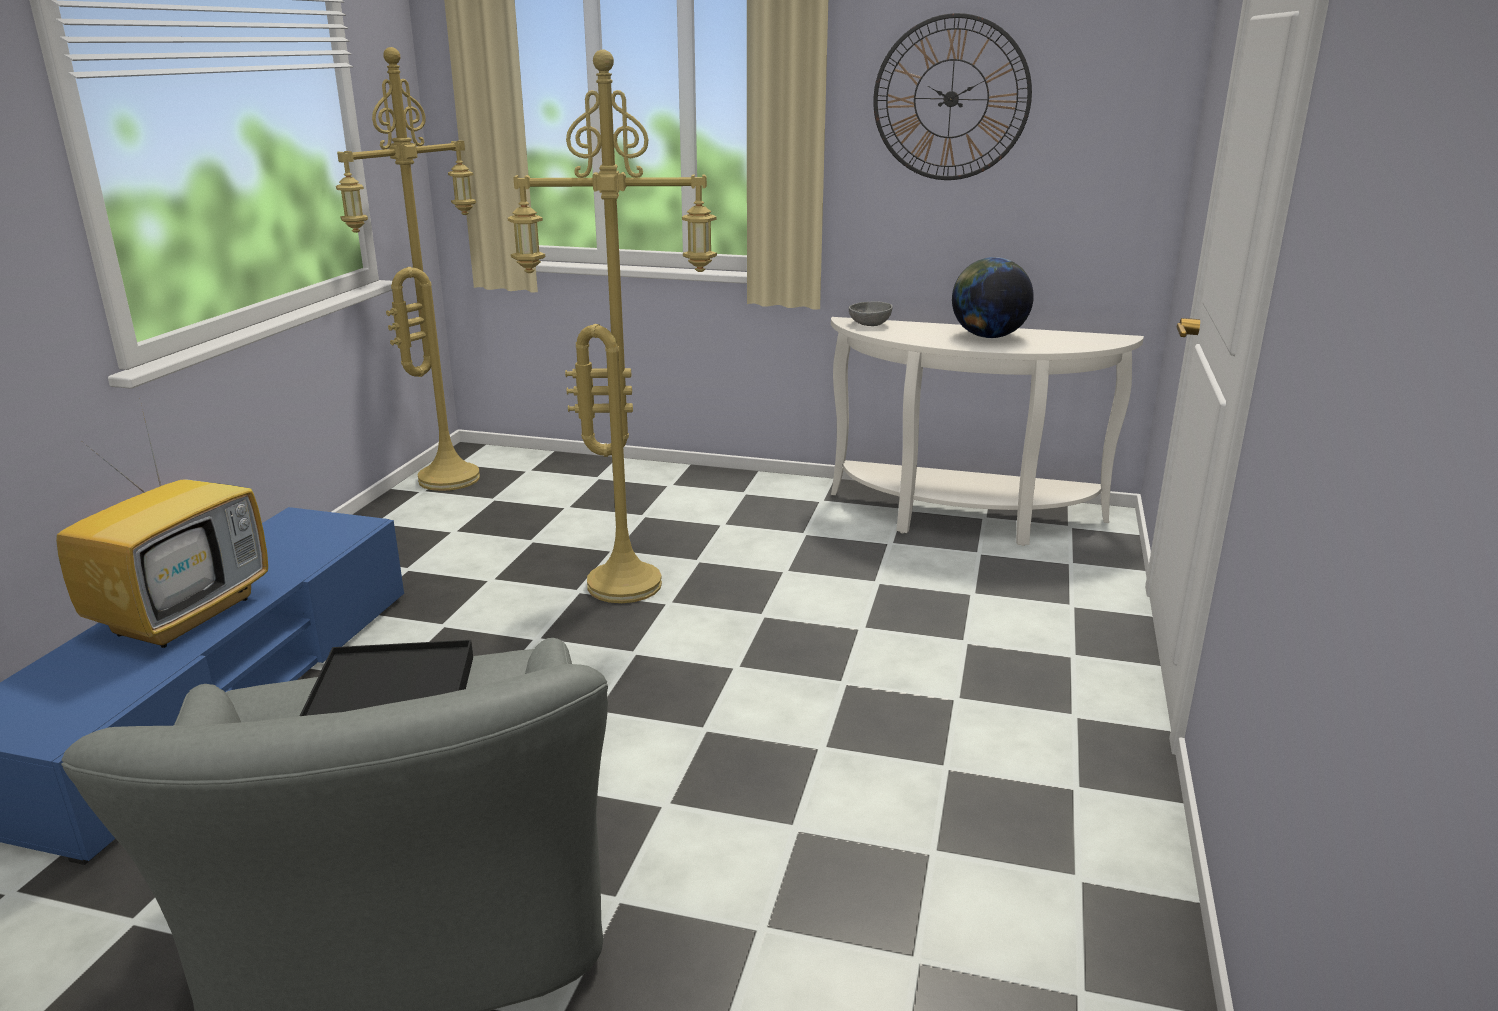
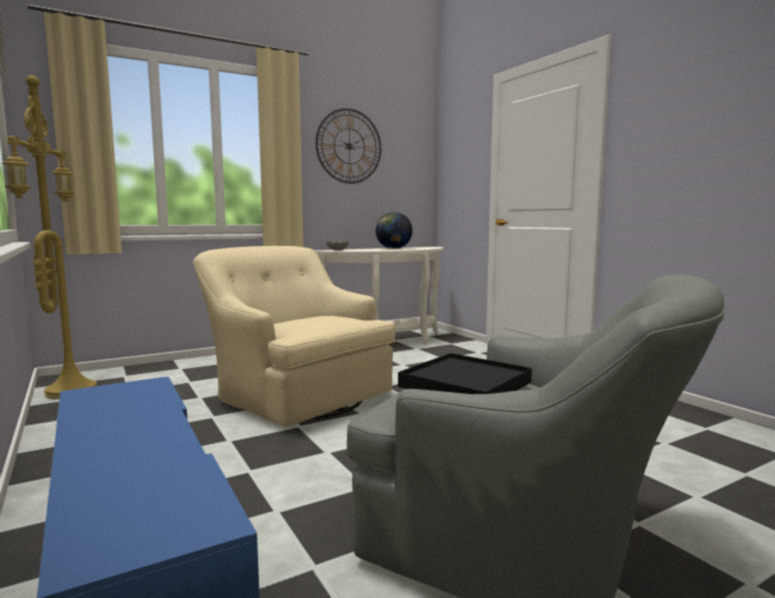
camera: 45 degrees left, 15 degrees down
(184, 614) = (130, 446): television -> none
(628, 583) = (296, 395): yellow floor lamp -> beige armchair

